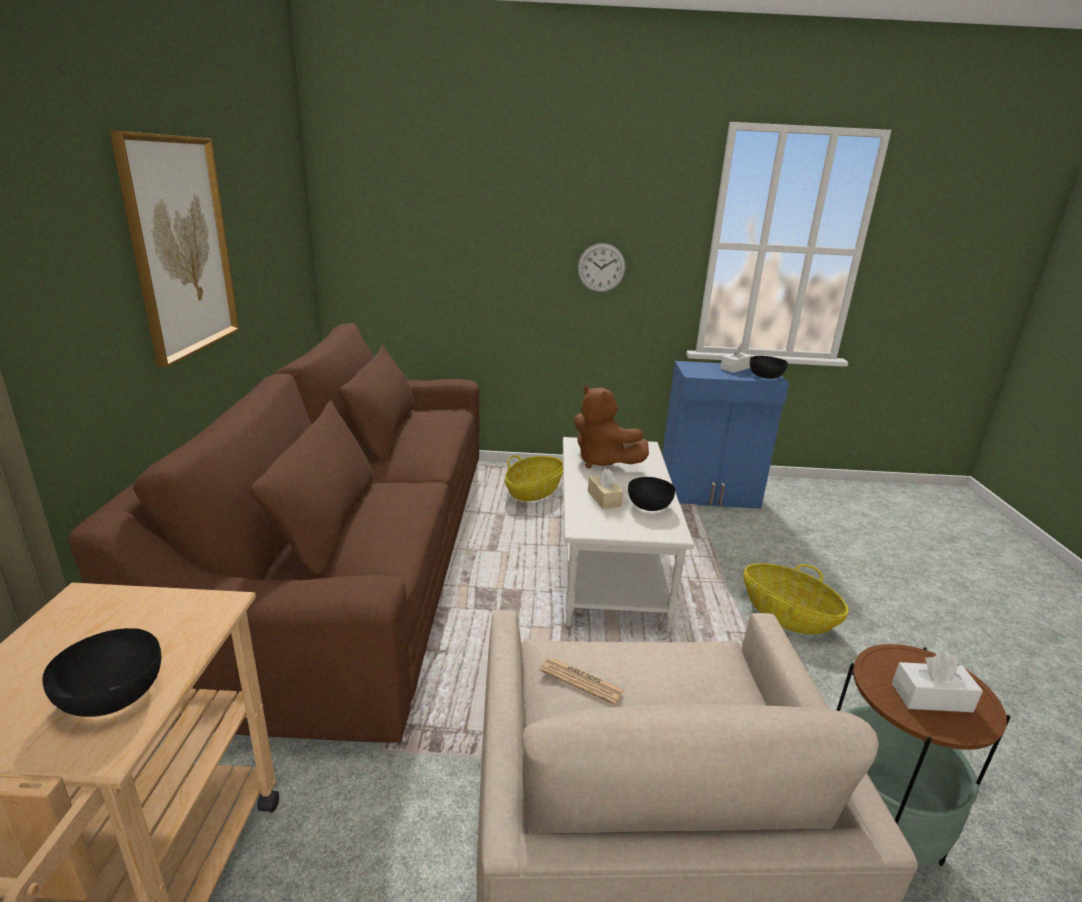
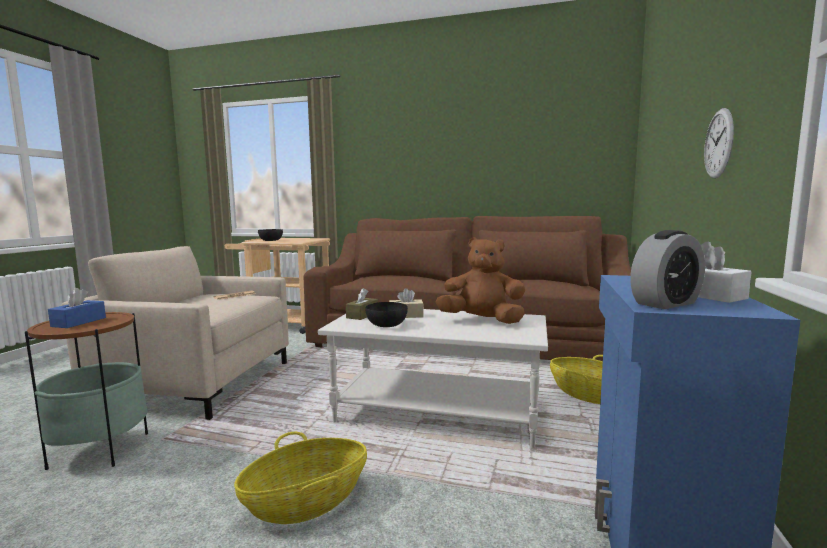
camera: 105 degrees right, 15 degrees down
(180, 247) = (454, 153): picture -> none
(602, 461) = (482, 321): brown plush toy -> brown plush toy turned 45 degrees clockwise
(618, 525) = (362, 315): none -> brown tissue box
(765, 376) = (665, 303): black bowl -> alarm clock
(931, 697) = (79, 322): white tissue box -> blue tissue box

